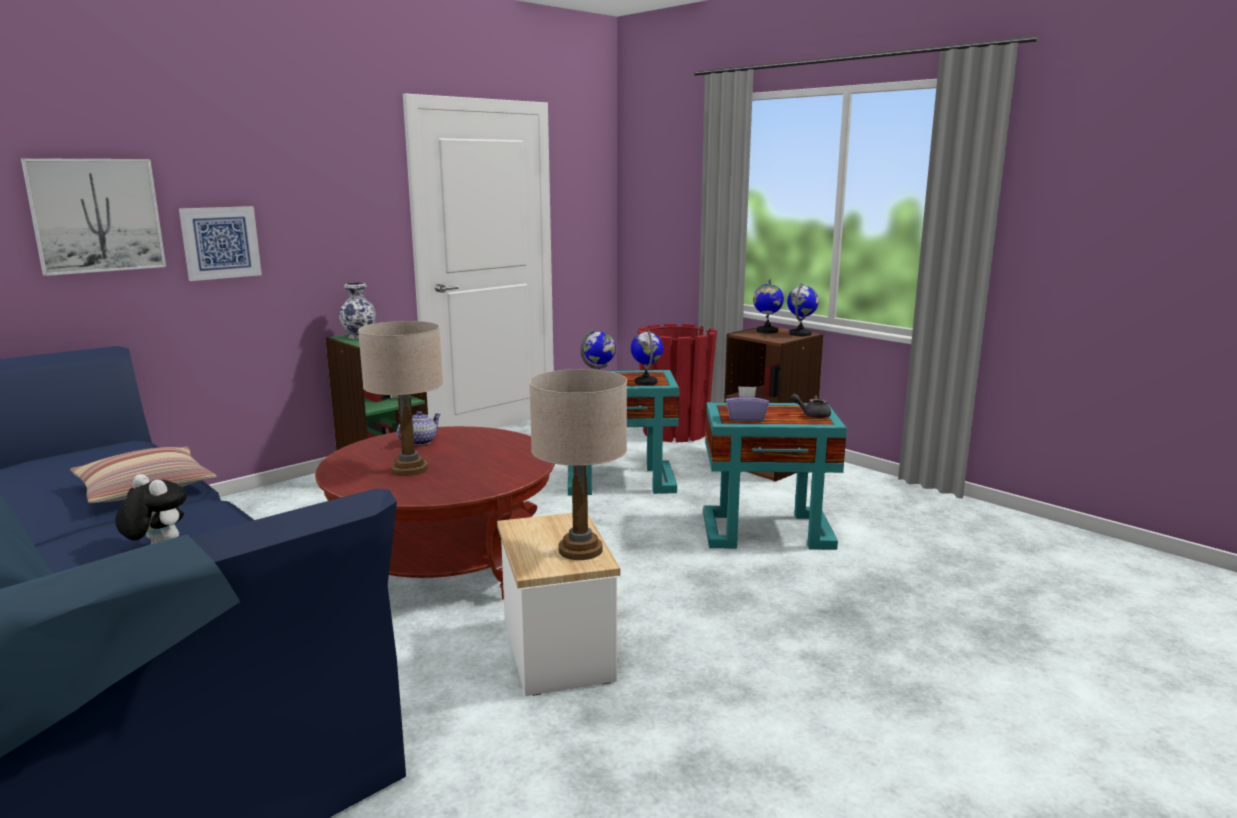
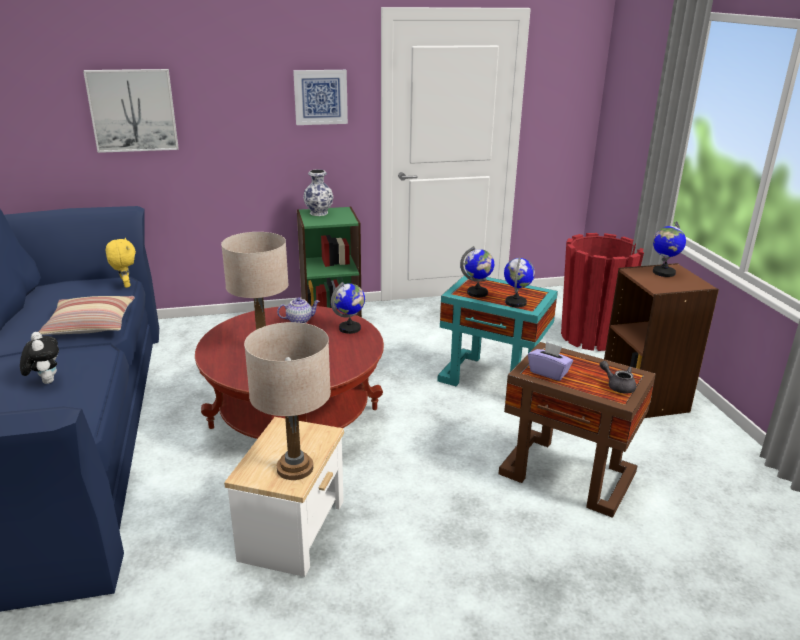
camera: 30 degrees right, 10 degrees up
(140, 447) = (125, 285): none -> yellow plush toy
(220, 242) = (220, 132): picture -> picture (320, 97)
(768, 531) = (569, 474): turquoise side table -> brown side table
(800, 334) = (693, 284): globe -> globe (350, 328)

